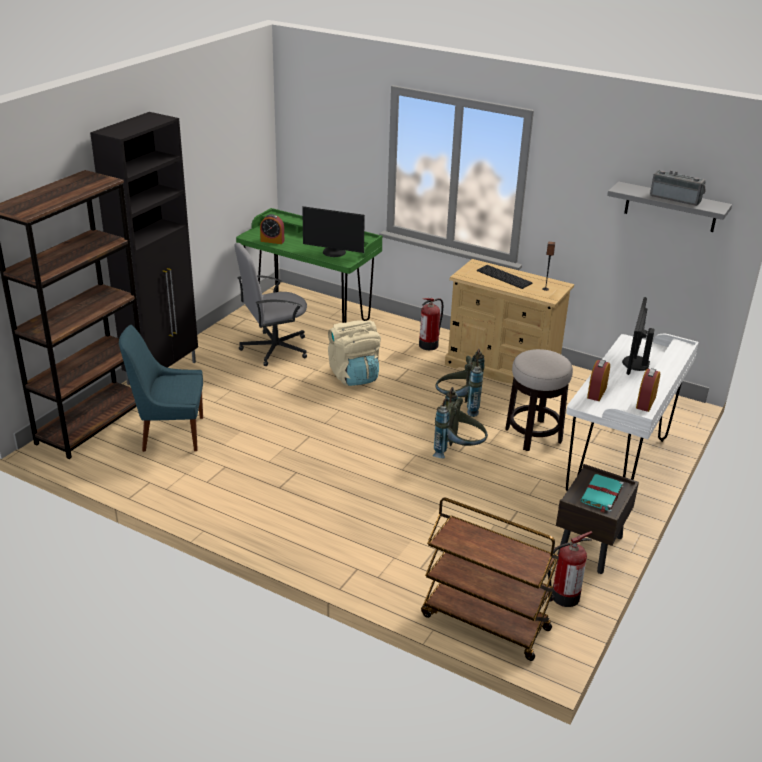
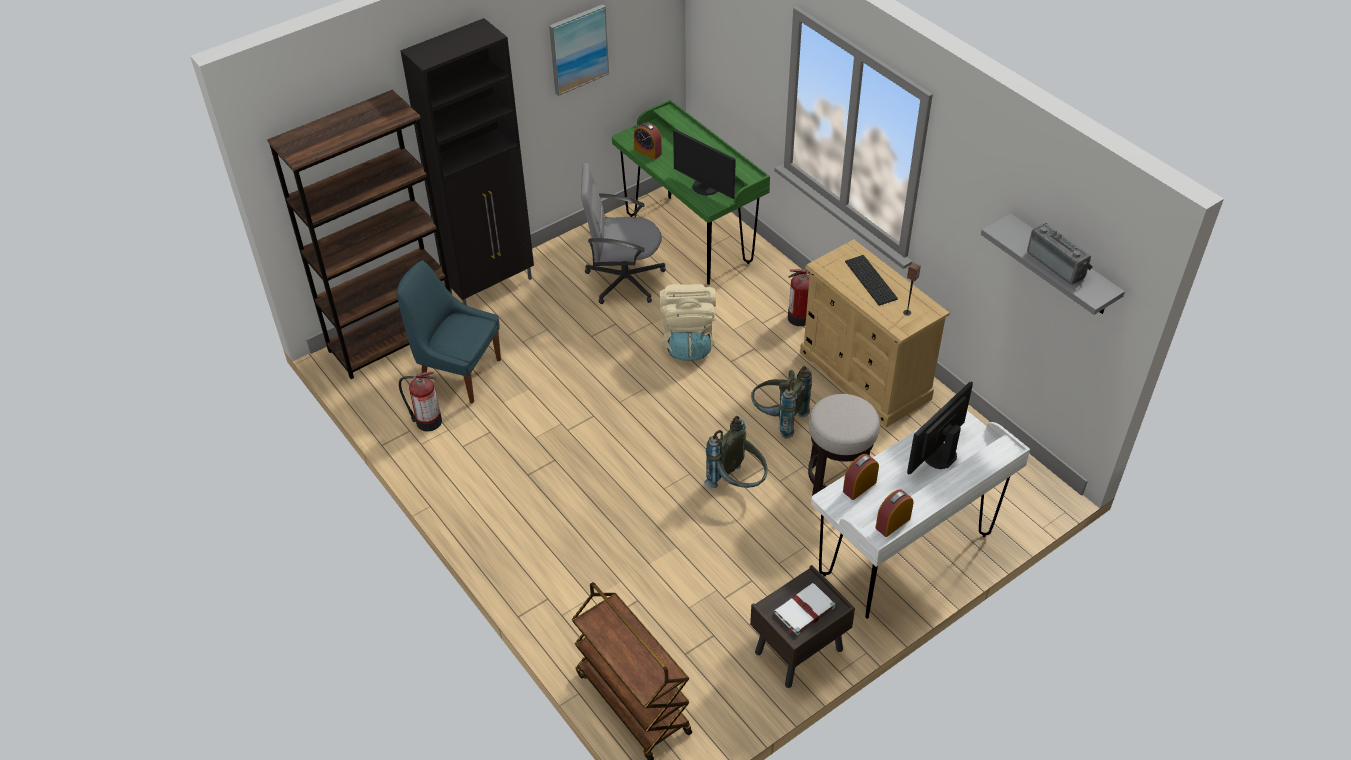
camera: 25 degrees right, 15 degrees up
(211, 154) = (578, 49): none -> picture
(563, 597) = (729, 701): fire extinguisher -> fire extinguisher (427, 421)
(601, 495) = (803, 610): turquoise book -> white book

